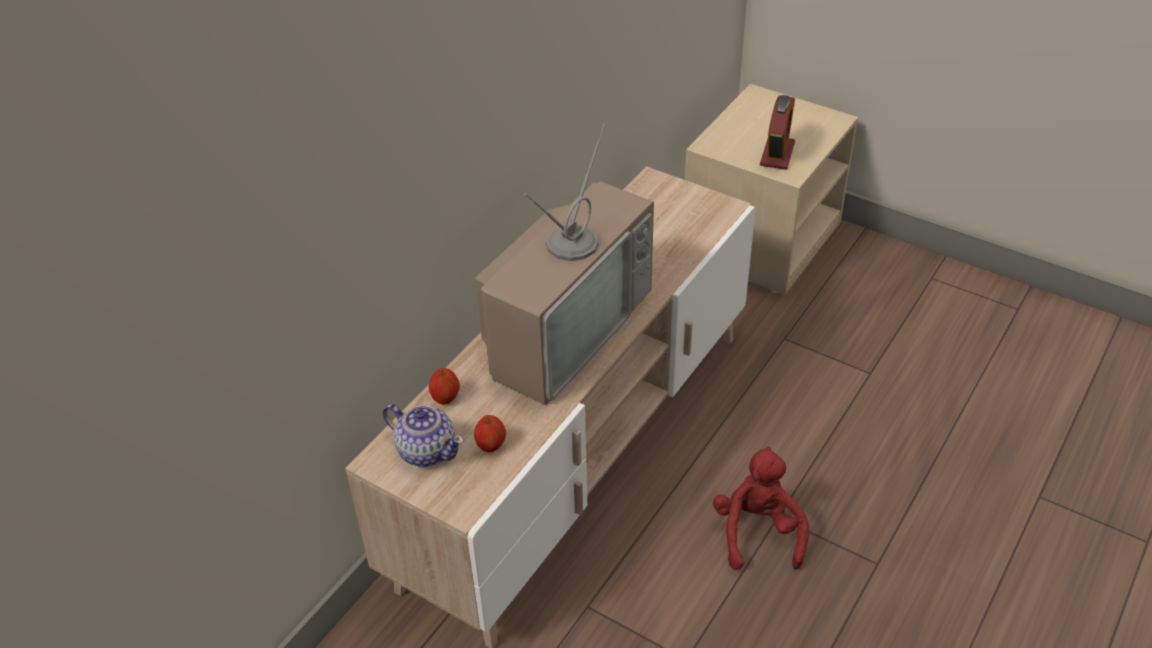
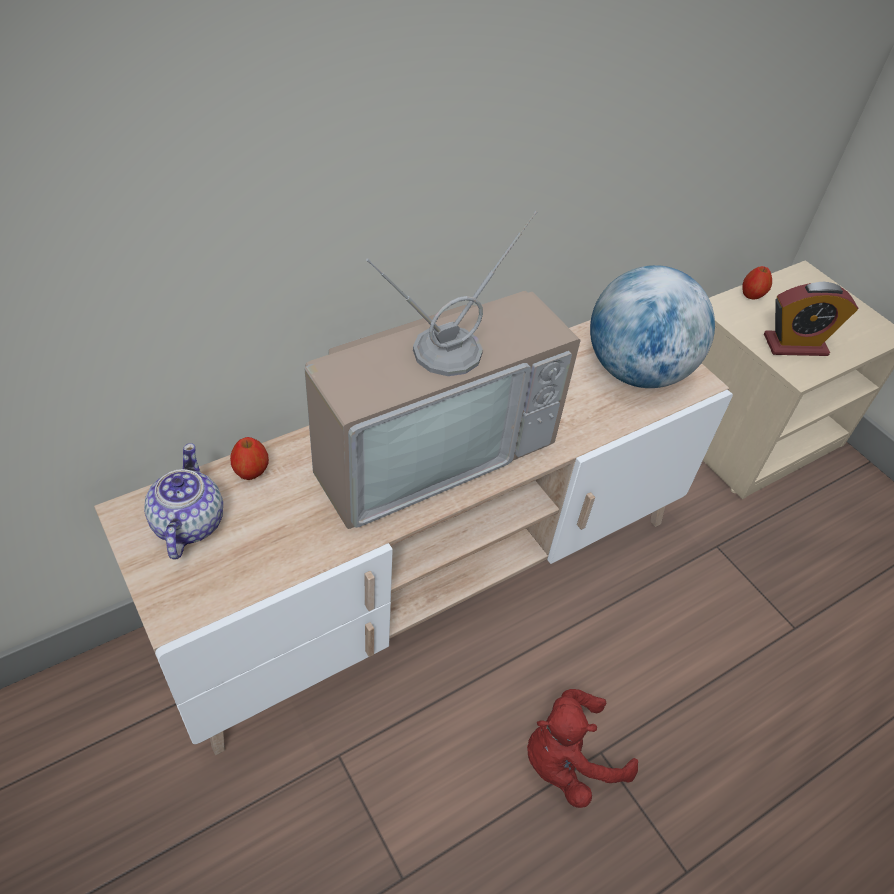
camera: 20 degrees right, 5 degrees up
(426, 450) = (187, 524): teapot -> teapot turned 150 degrees counterclockwise
(491, 446) = (257, 551): apple -> apple (751, 296)
(678, 217) = (636, 371): none -> globe
(757, 532) = (568, 760): red plush toy -> red plush toy turned 135 degrees counterclockwise
(777, 154) = (795, 345): alarm clock -> alarm clock turned 45 degrees clockwise

